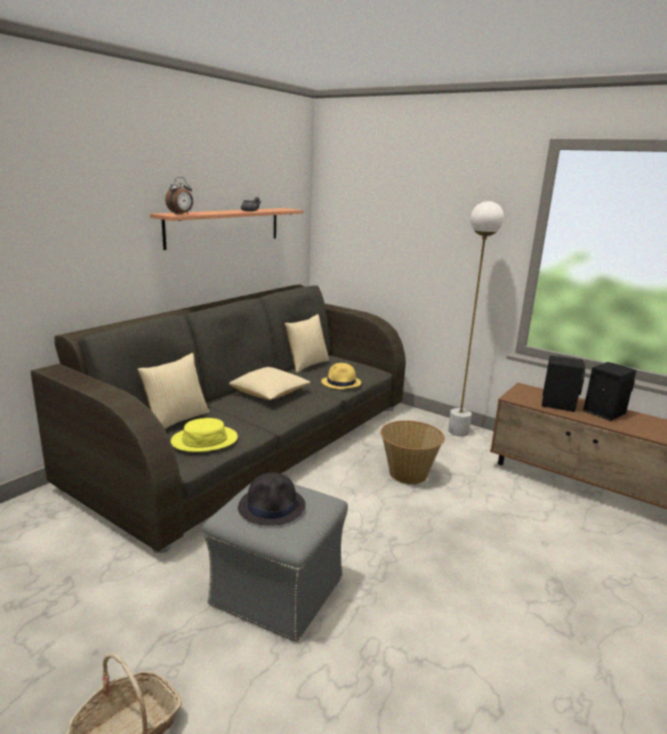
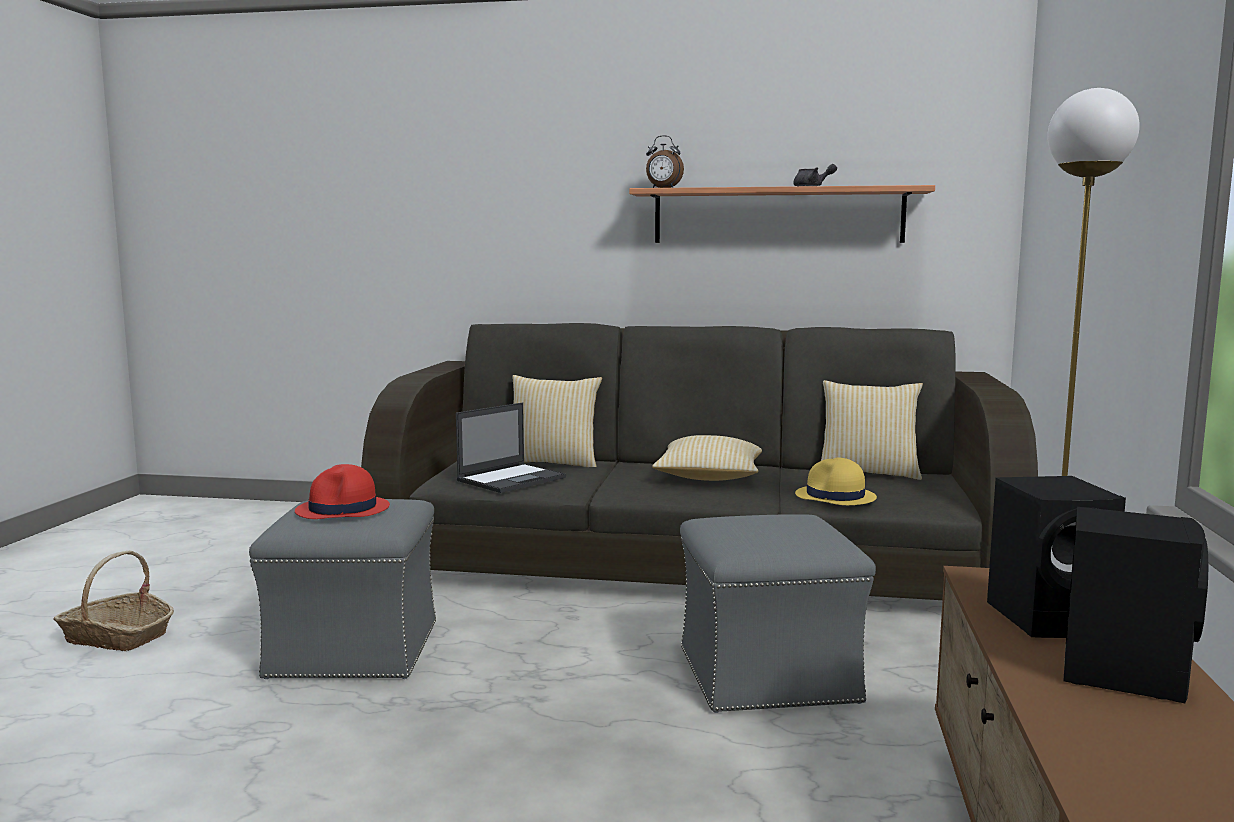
camera: 65 degrees right, 10 degrees down
(204, 440) = (512, 479): yellow hat -> laptop
(272, 506) = (343, 510): black hat -> red hat
(408, 473) = (768, 676): basket -> grey ottoman

